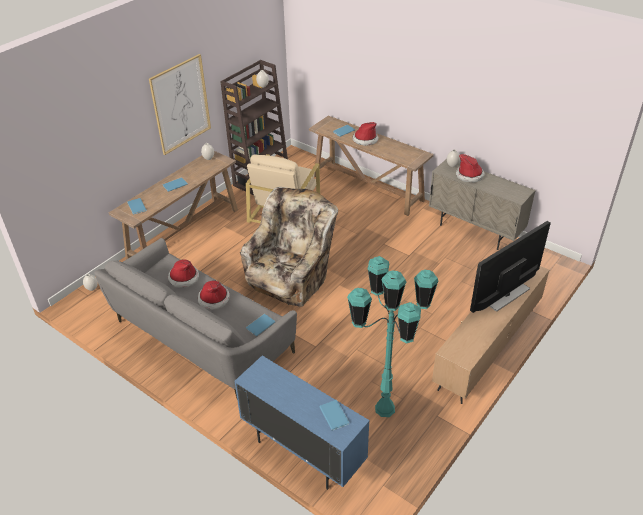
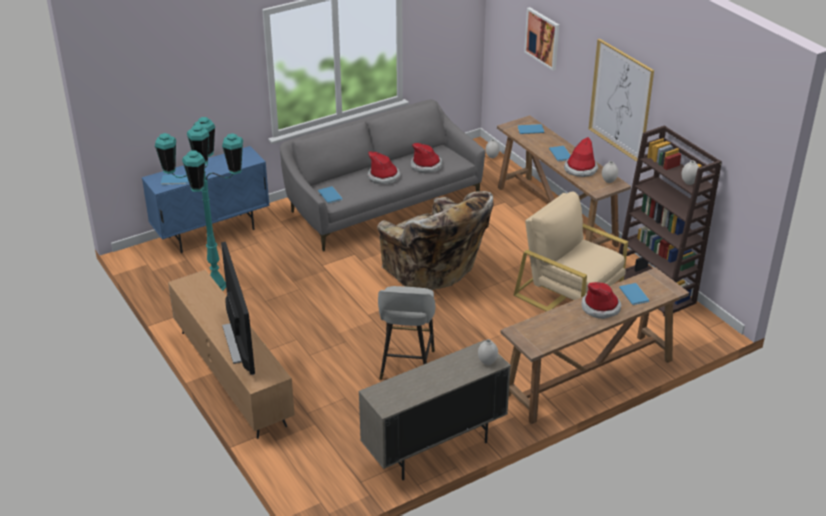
camera: 110 degrees right, 5 degrees down
(92, 139) = (542, 38): none -> picture
(409, 262) = (406, 366): none -> grey stool
(469, 175) = (453, 369): hat -> hat (580, 169)

